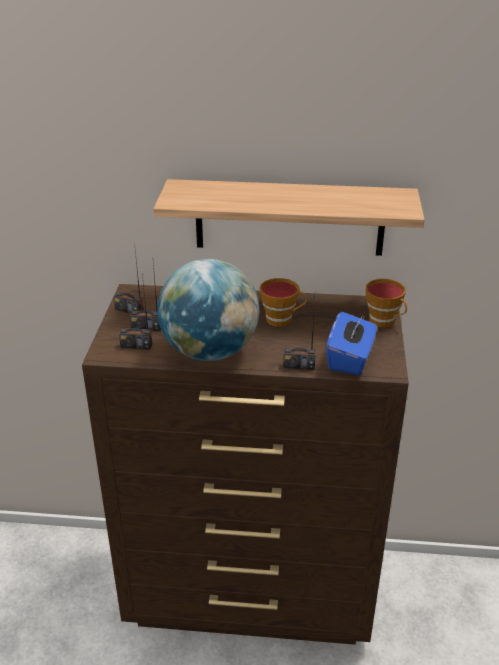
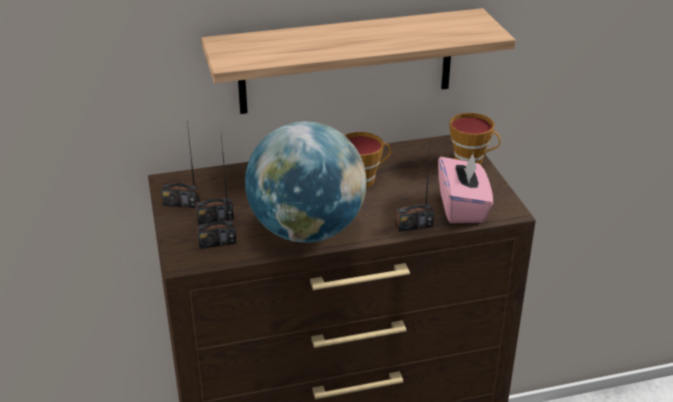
camera: 20 degrees left, 0 degrees up
(350, 359) = (462, 207): blue tissue box -> pink tissue box

